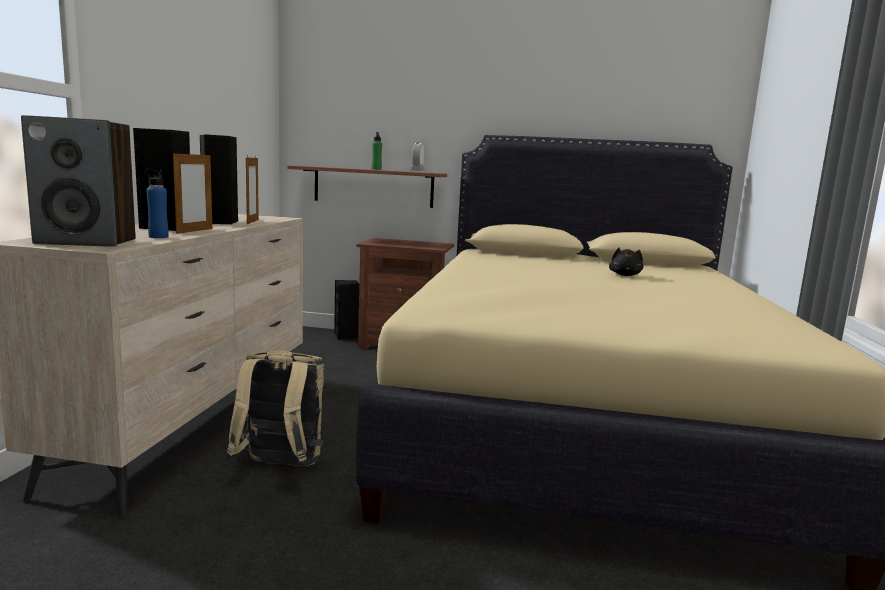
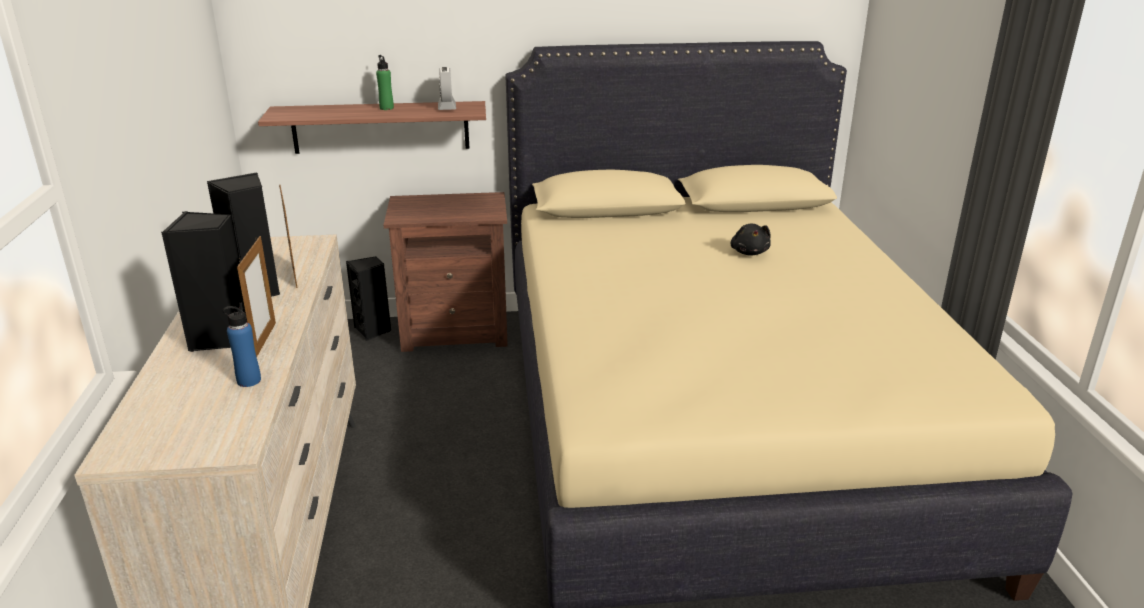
camera: 15 degrees left, 15 degrees up
(88, 242) = (190, 428): speaker -> none
(280, 467) = (426, 584): beige backpack -> none

